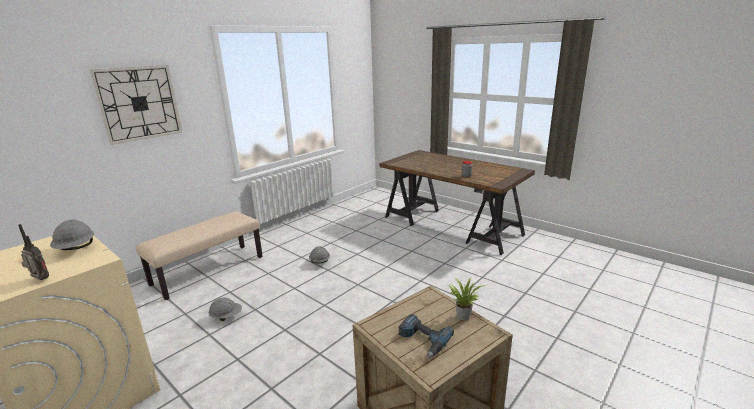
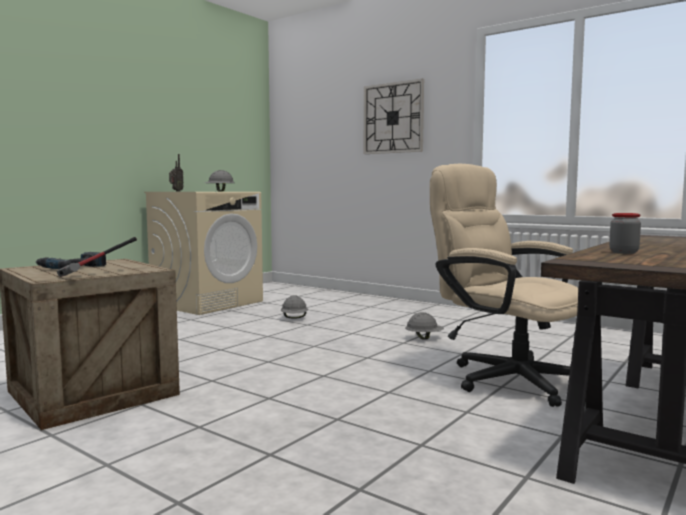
camera: 85 degrees right, 15 degrees down
(208, 270) = (383, 305): beige bench -> none
(399, 248) = (505, 377): none -> beige office chair
(462, 315) = (96, 274): potted plant -> hammer

